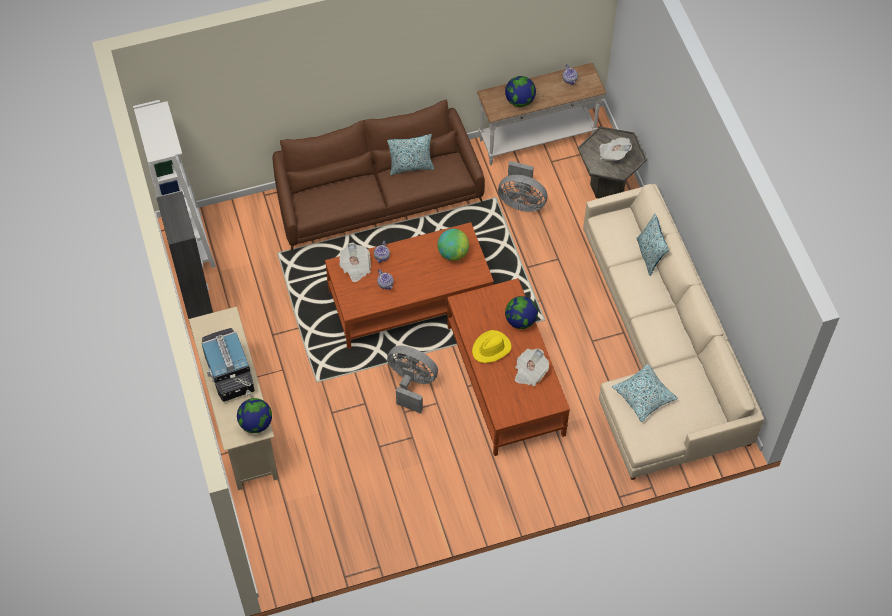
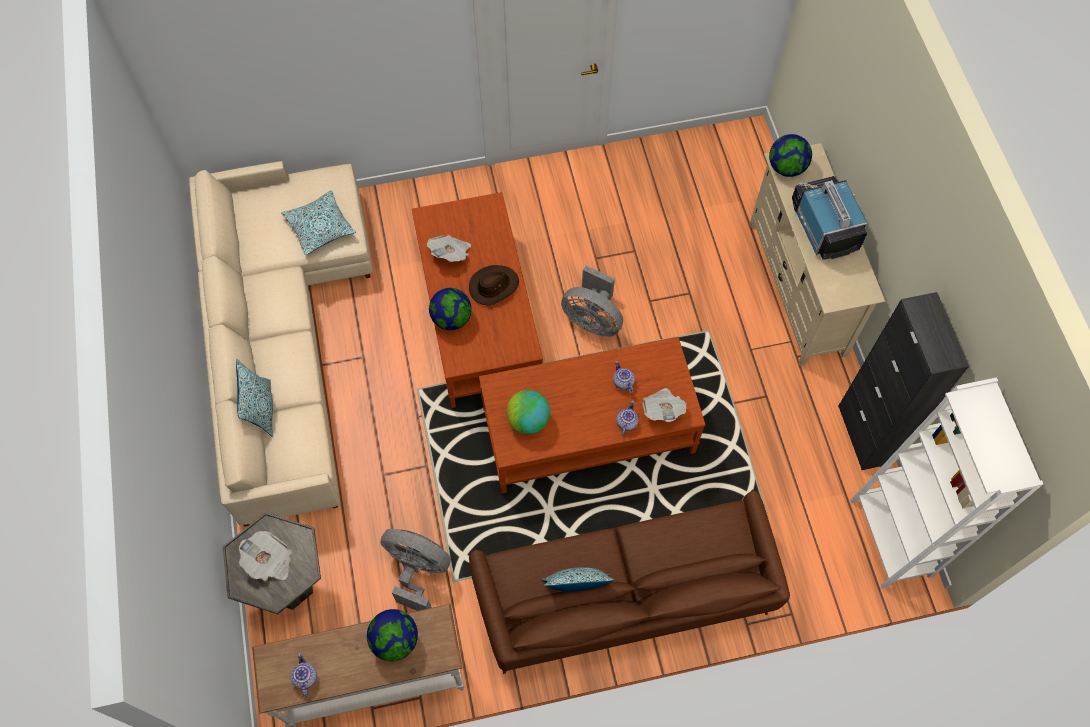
camera: 175 degrees left, 5 degrees up
(491, 348) = (493, 286): yellow hat -> brown hat

